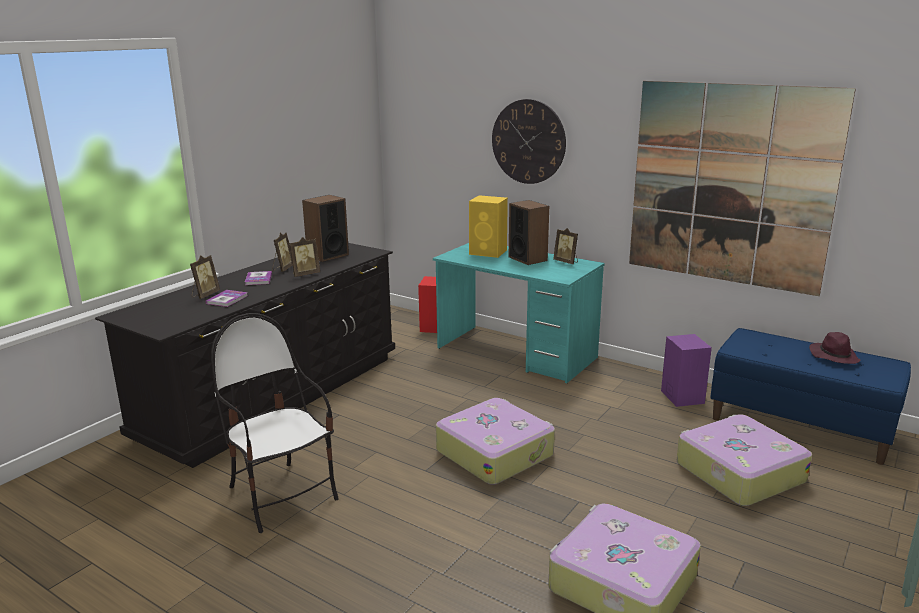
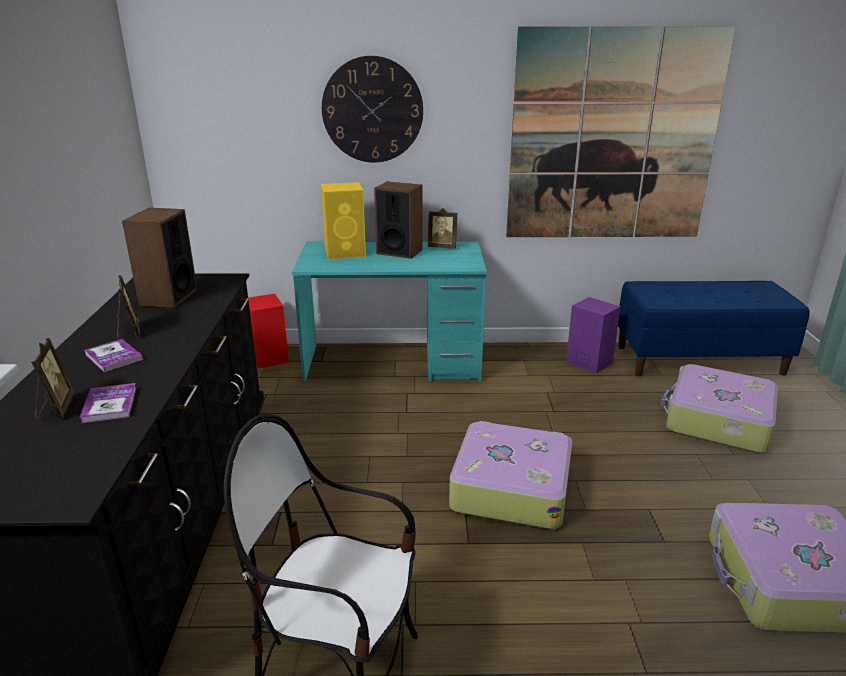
camera: 35 degrees left, 5 degrees up
(305, 274) = (177, 331): picture frame -> none
(833, 356) = (724, 289): purple hat -> none

